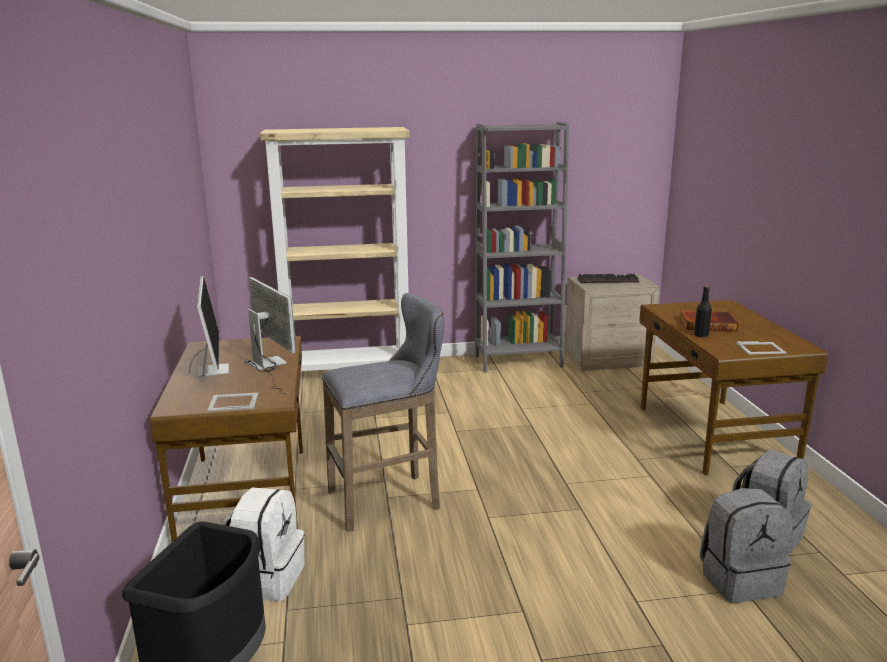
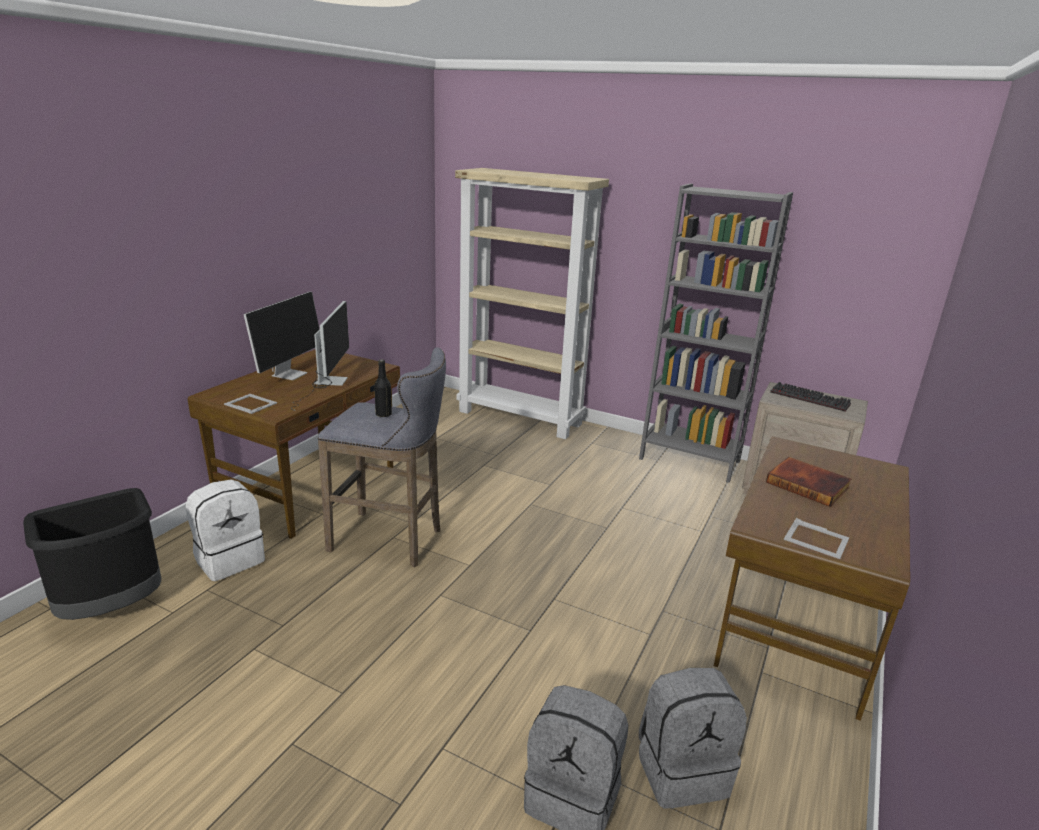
camera: 35 degrees right, 5 degrees up
(701, 335) = (769, 495): black bottle -> black bottle (383, 414)

